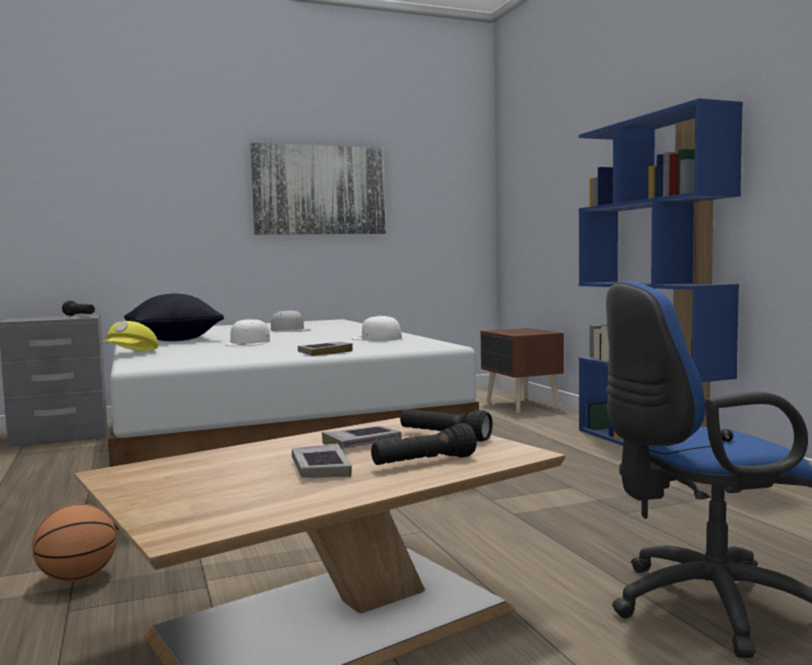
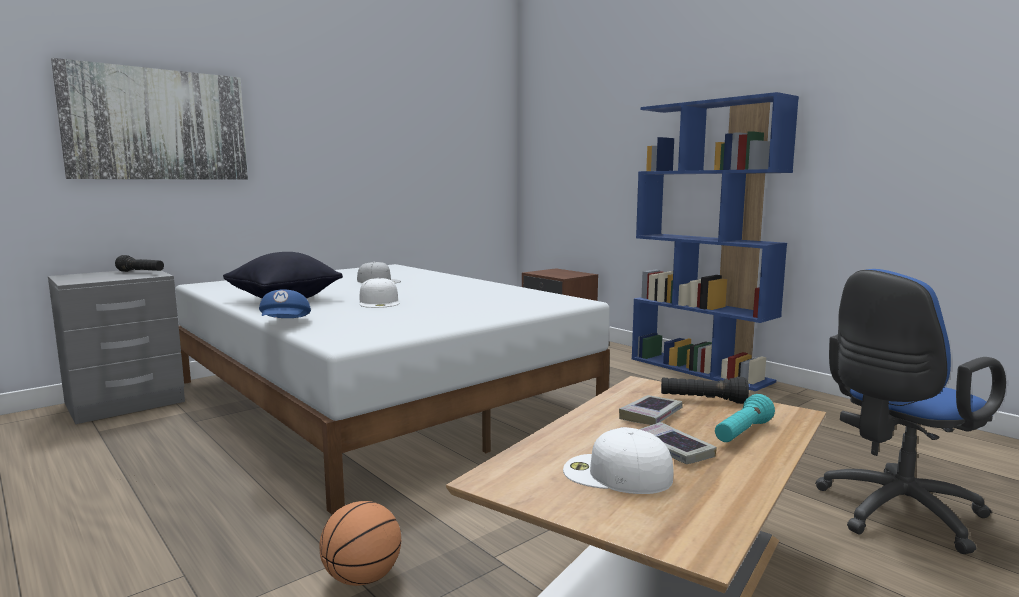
camera: 20 degrees left, 5 degrees up
(131, 354) = (286, 323): yellow cap -> blue cap
(319, 190) = (372, 138): picture -> picture (158, 125)
(325, 352) = (492, 314): book -> none
(375, 338) = (493, 292): white cap -> white cap (616, 474)
(423, 463) = (742, 433): black flashlight -> turquoise flashlight

